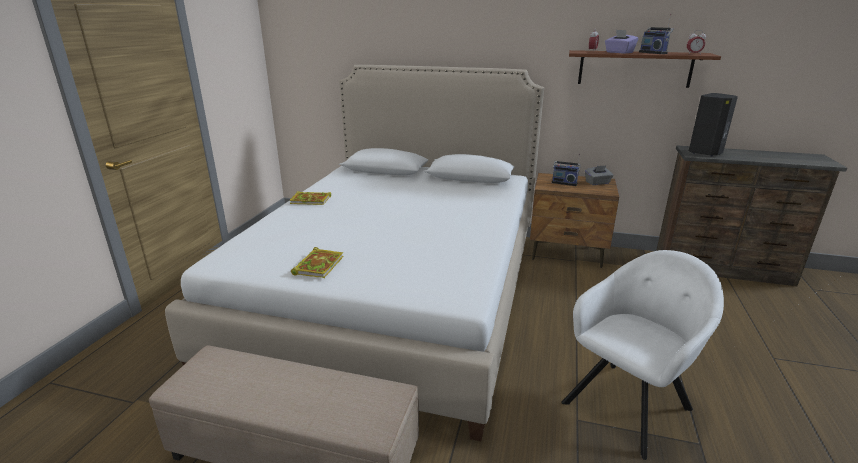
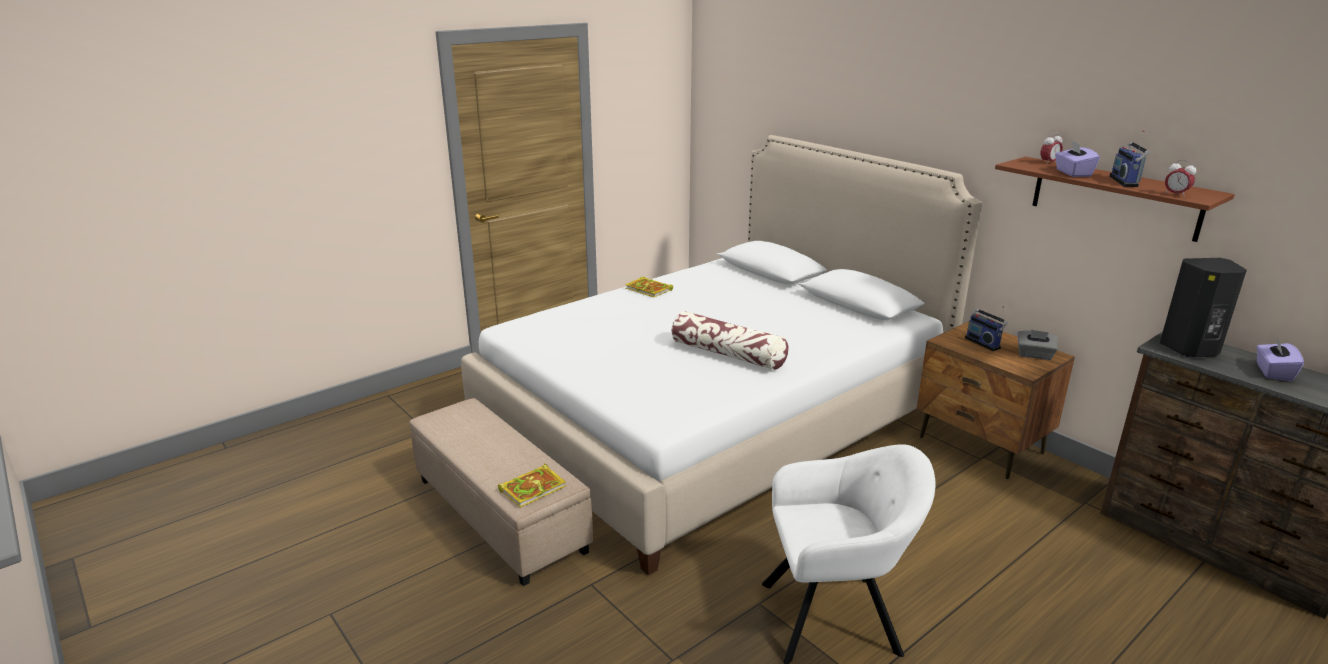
camera: 35 degrees right, 0 degrees up
(319, 265) = (581, 355): book -> book (533, 488)
(436, 230) = (728, 354): none -> pillow
(753, 154) = (1273, 372): none -> purple tissue box

